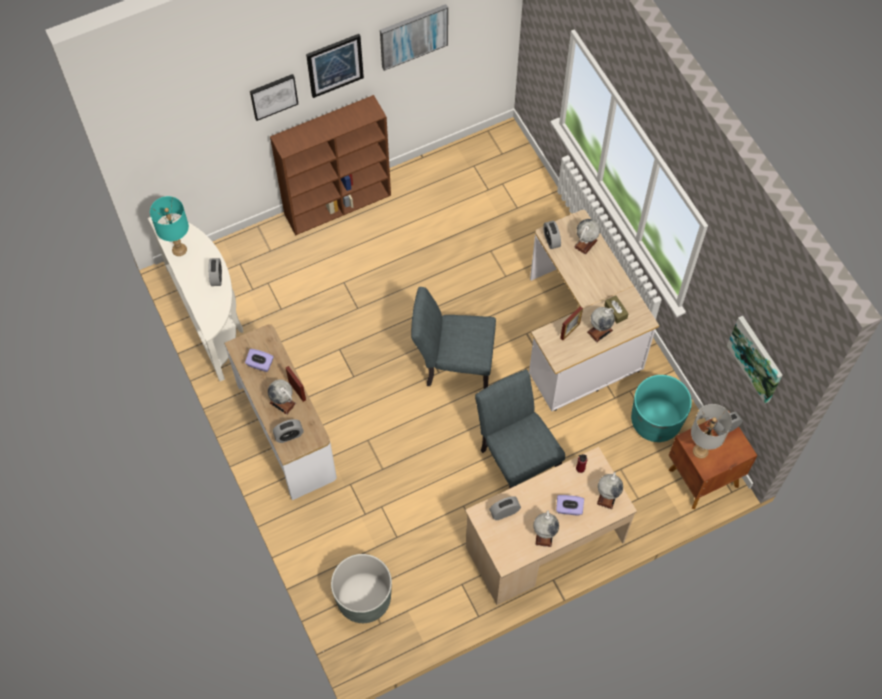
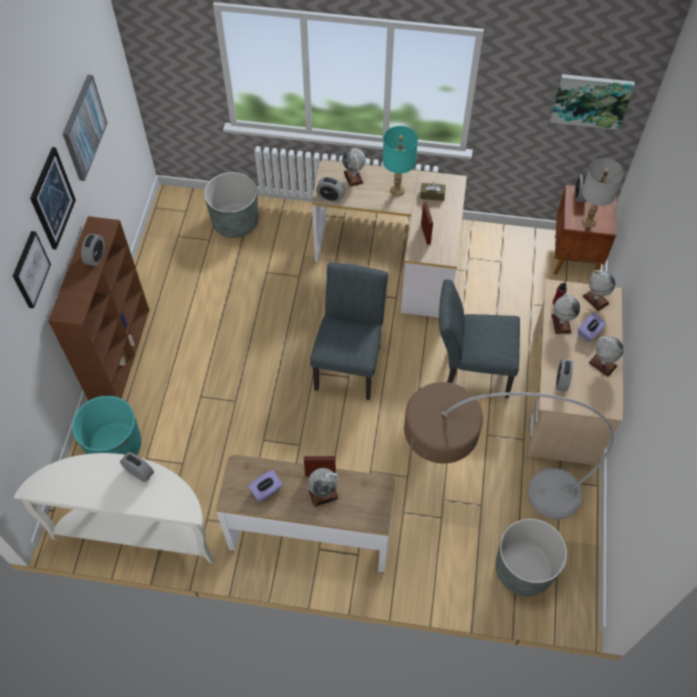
camera: 55 degrees left, 5 degrees down
(179, 250) = (78, 488): turquoise table lamp -> turquoise table lamp (397, 191)
(289, 435) = (362, 509): alarm clock -> alarm clock (95, 257)
(408, 530) = (481, 492): none -> floor lamp
(453, 365) = (350, 362): grey chair -> grey chair turned 150 degrees clockwise
(520, 195) = (235, 222): none -> grey planter
(600, 331) = (441, 215): globe -> globe (561, 323)
(656, 421) = (506, 257): turquoise planter -> turquoise planter (115, 446)

